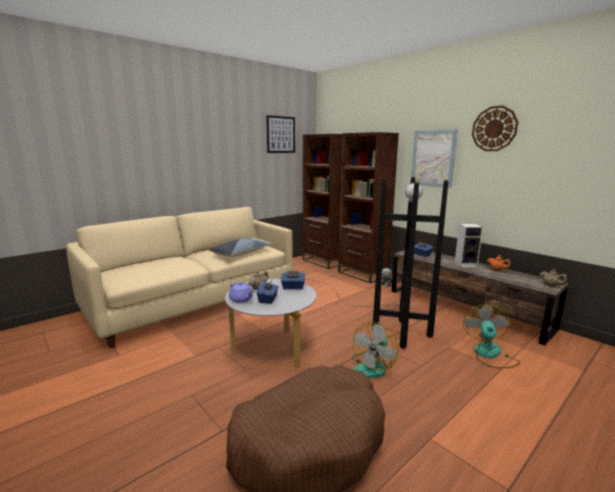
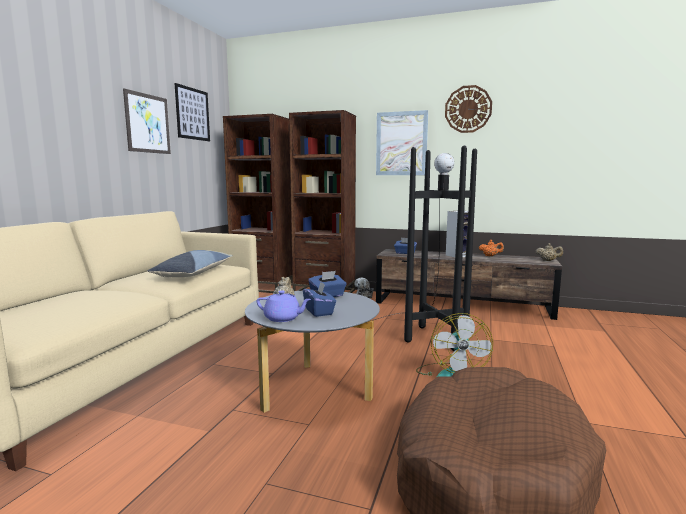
camera: 30 degrees left, 5 degrees down
(243, 146) = (147, 123): none -> picture
(489, 355) = (530, 337): fan -> none

